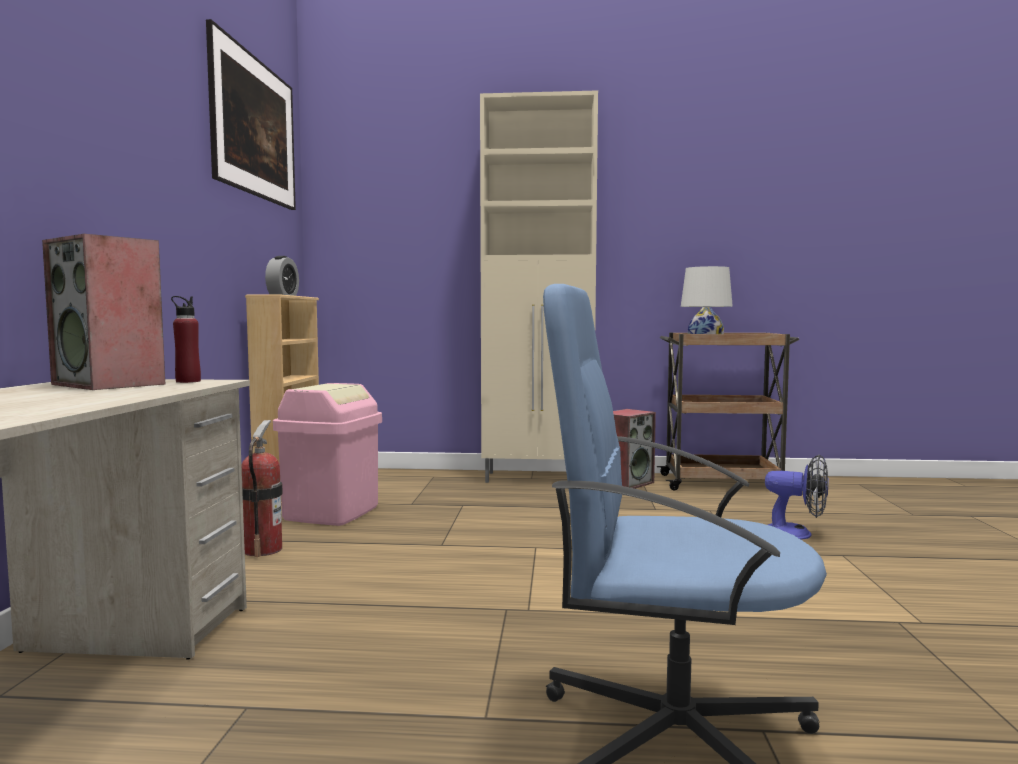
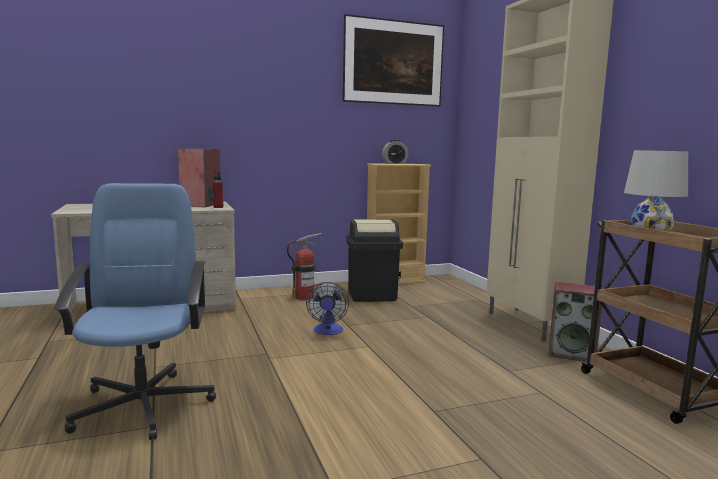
camera: 65 degrees right, 5 degrees up
(331, 512) = (372, 295): pink trash can -> black trash can
(796, 533) = (521, 434): fan -> fan (328, 331)

